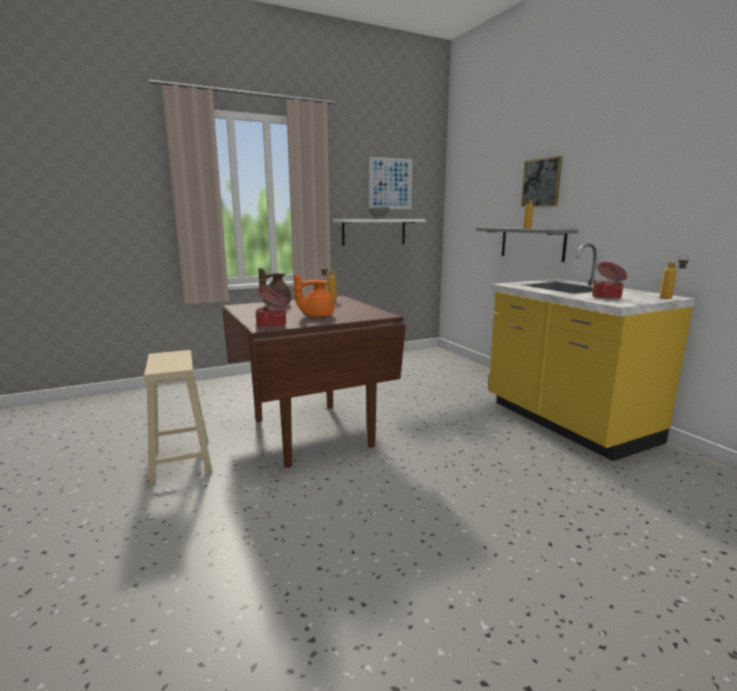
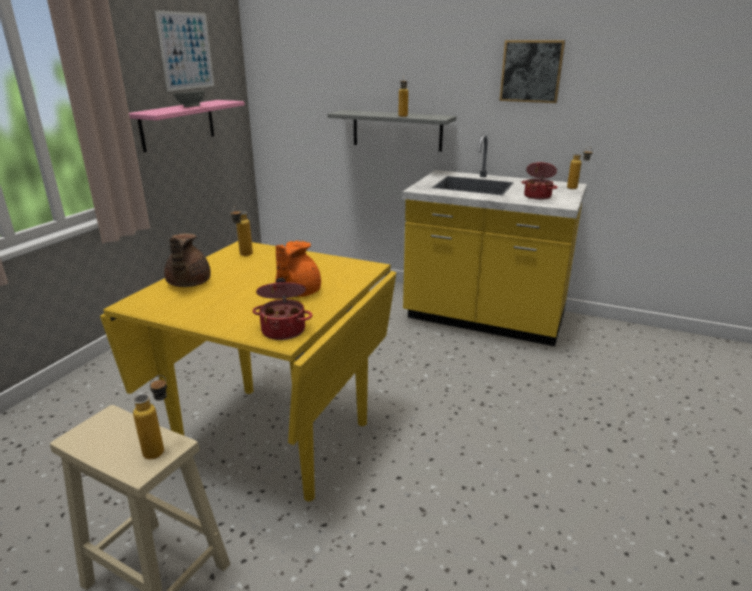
camera: 40 degrees left, 10 degrees up
(175, 367) = (161, 448): none -> bottle
(310, 432) = (274, 438): brown dining table -> yellow dining table
(374, 231) = (178, 125): white shelf -> pink shelf
(541, 183) = (403, 59): picture -> picture (531, 71)

